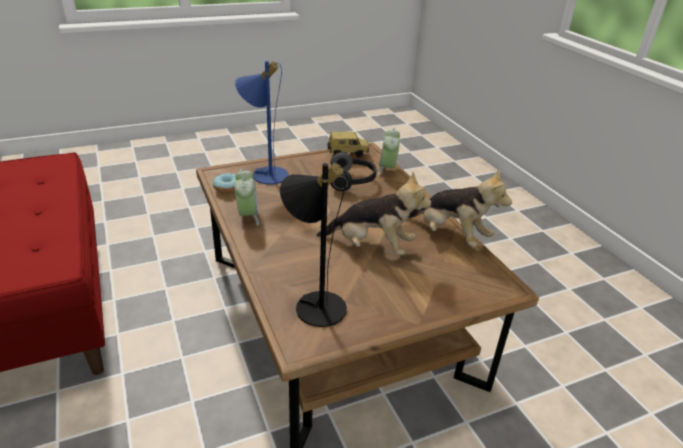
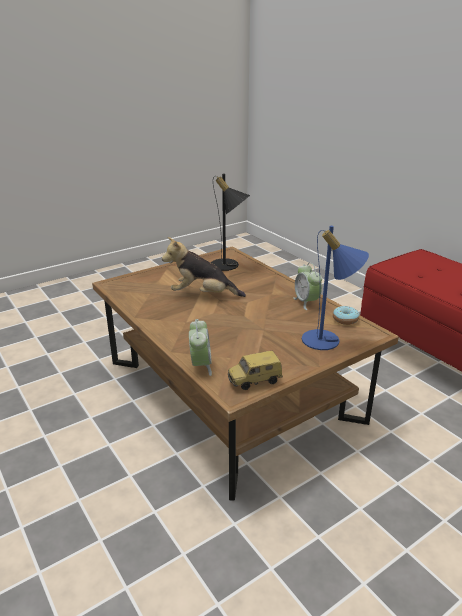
camera: 170 degrees right, 5 degrees down
(352, 181) = (235, 345): headphones -> none
(450, 235) = (141, 309): plush toy -> none

